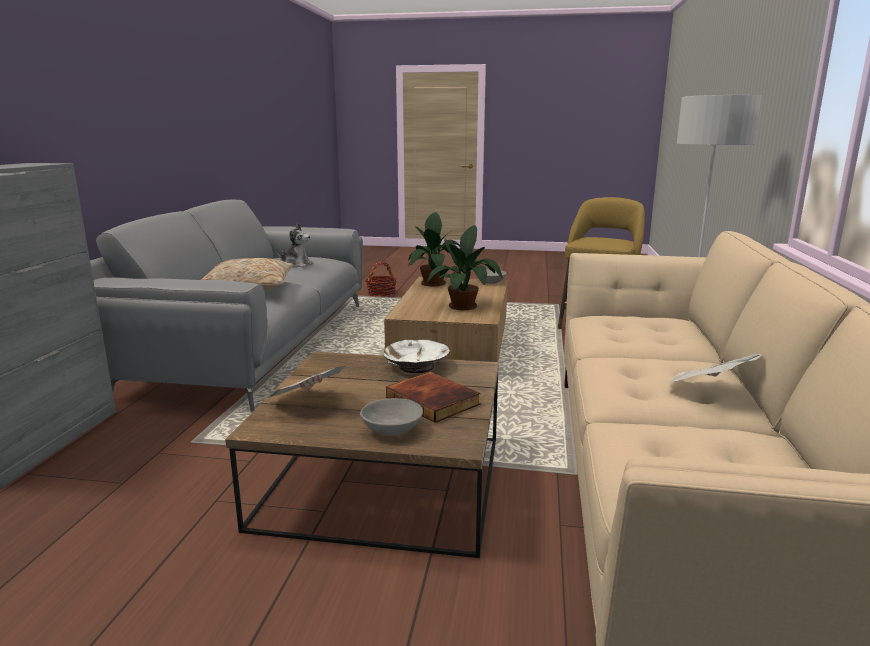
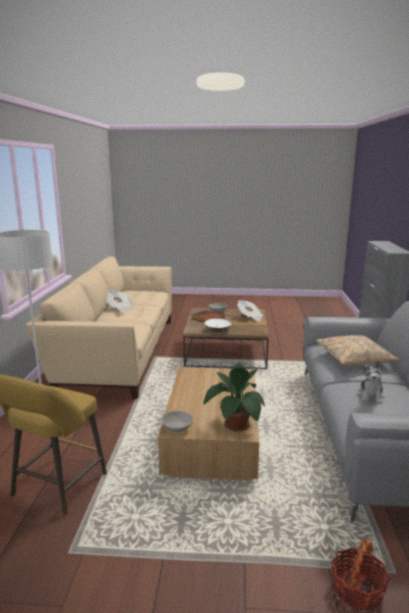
camera: 175 degrees right, 0 degrees up
(295, 265) = (370, 396): plush toy -> plush toy turned 90 degrees counterclockwise
(465, 306) = (201, 385): potted plant -> none

